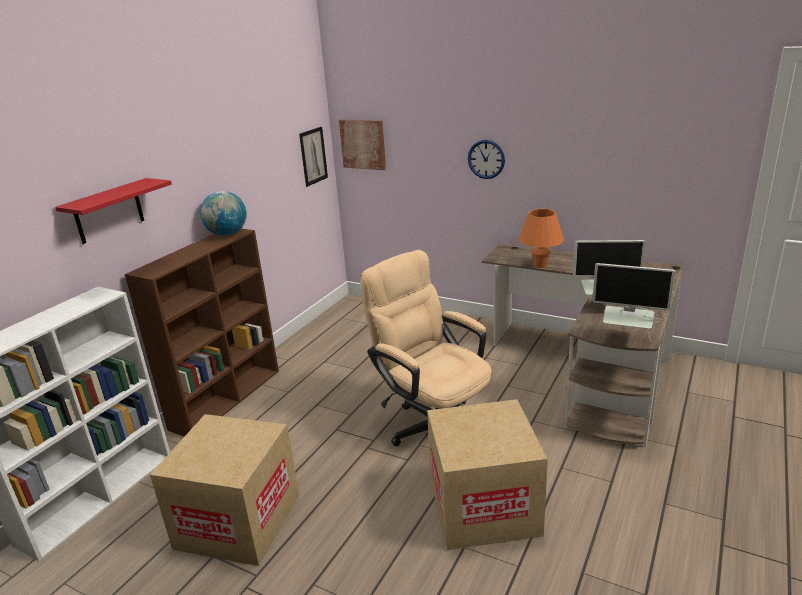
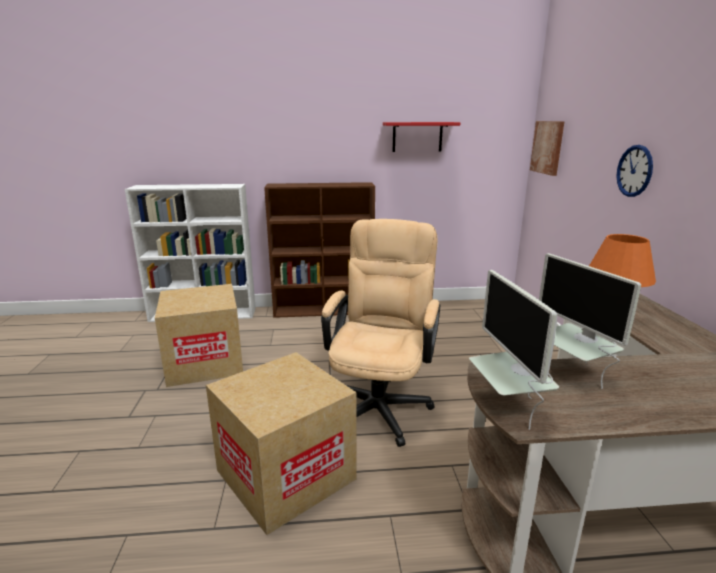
camera: 55 degrees right, 5 degrees down
(108, 211) = (267, 137): red shelf -> red shelf (417, 137)
(227, 234) = (356, 184): globe -> none
(313, 156) = (497, 151): picture -> none

